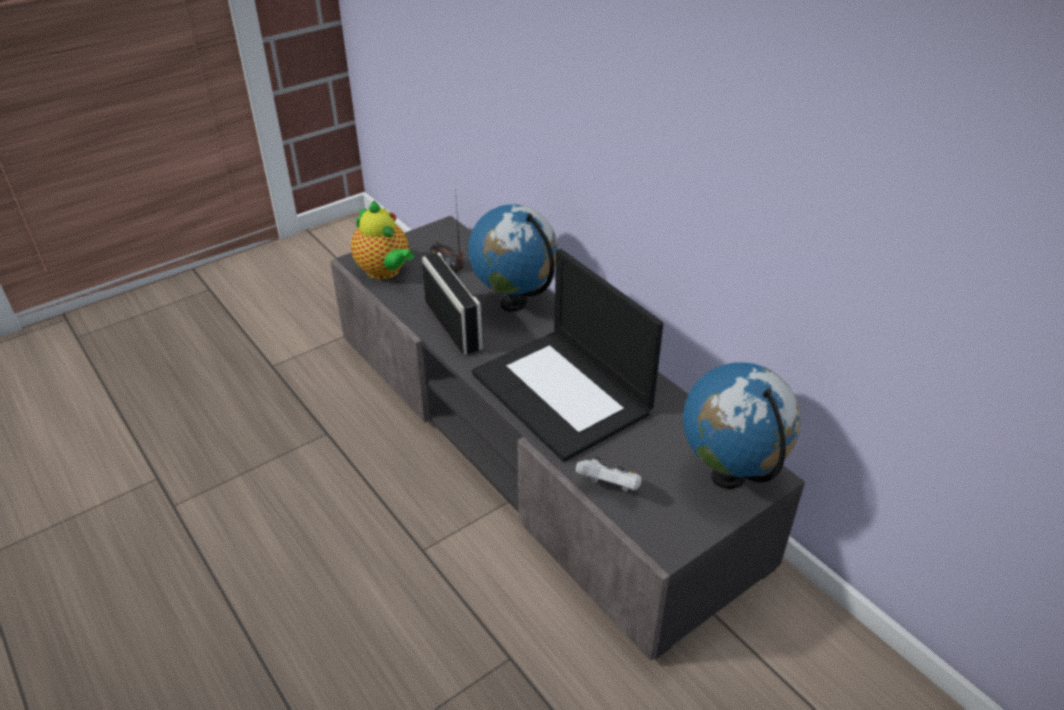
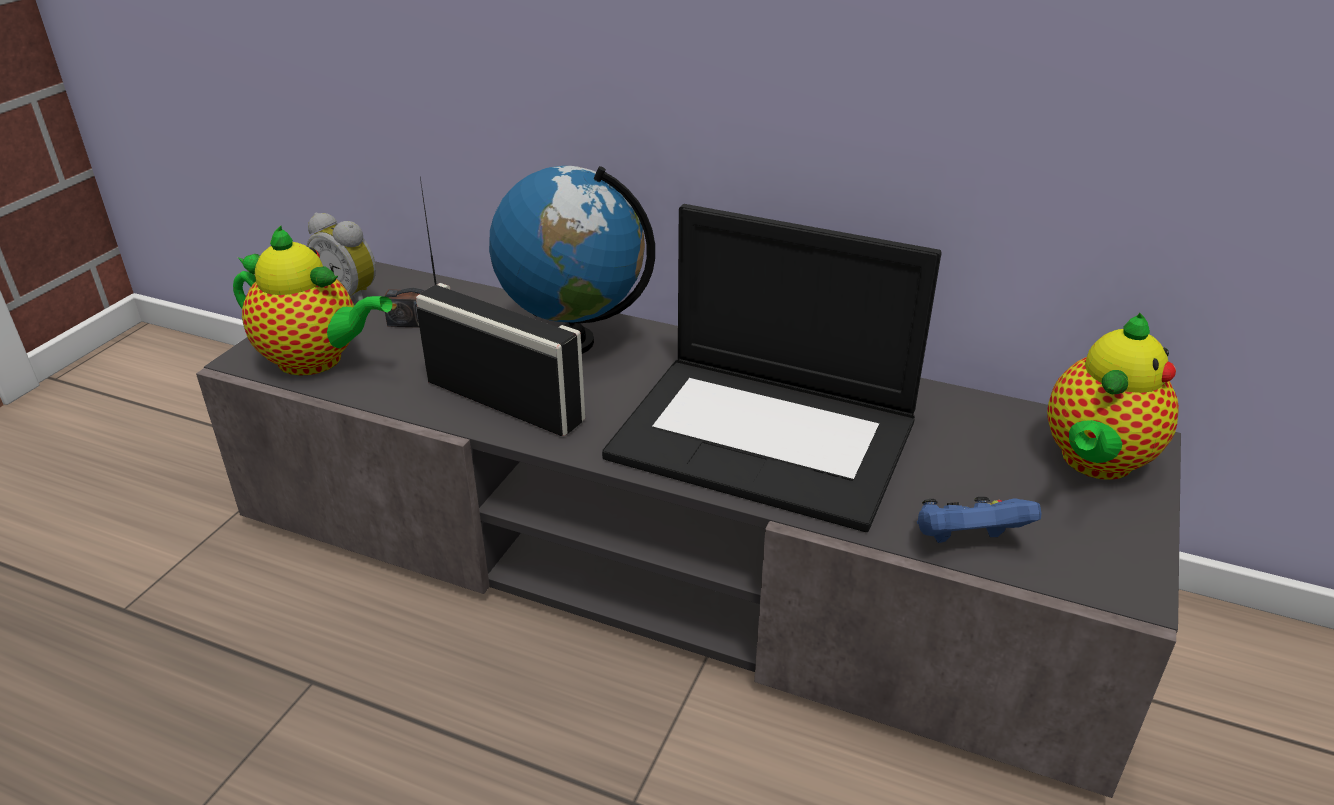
camera: 30 degrees left, 5 degrees down
(428, 238) = (352, 297): none -> alarm clock
(609, 487) = (967, 541): white game controller -> blue game controller
(729, 476) = (1094, 462): globe -> teapot

